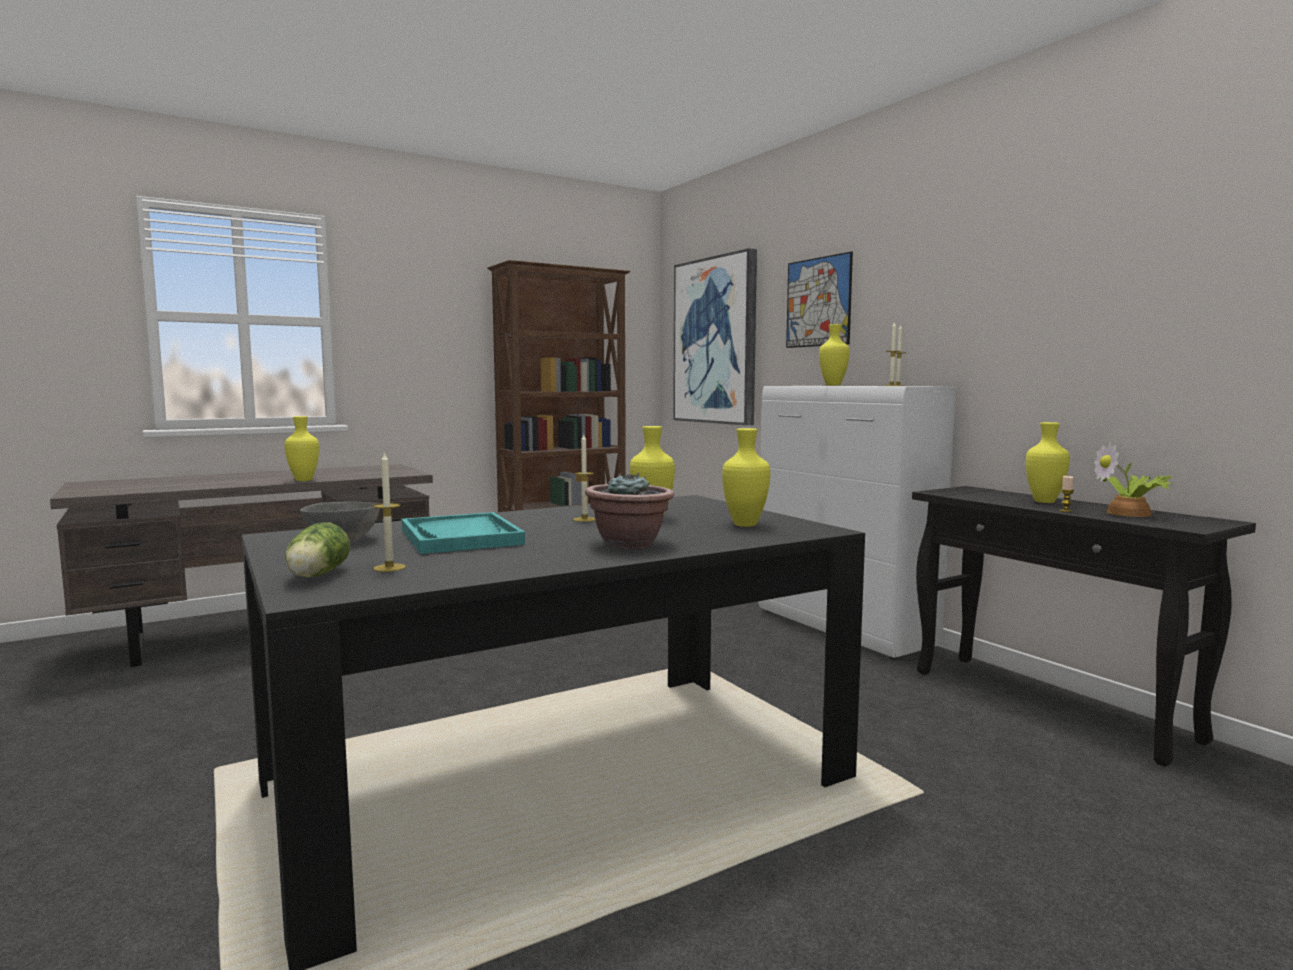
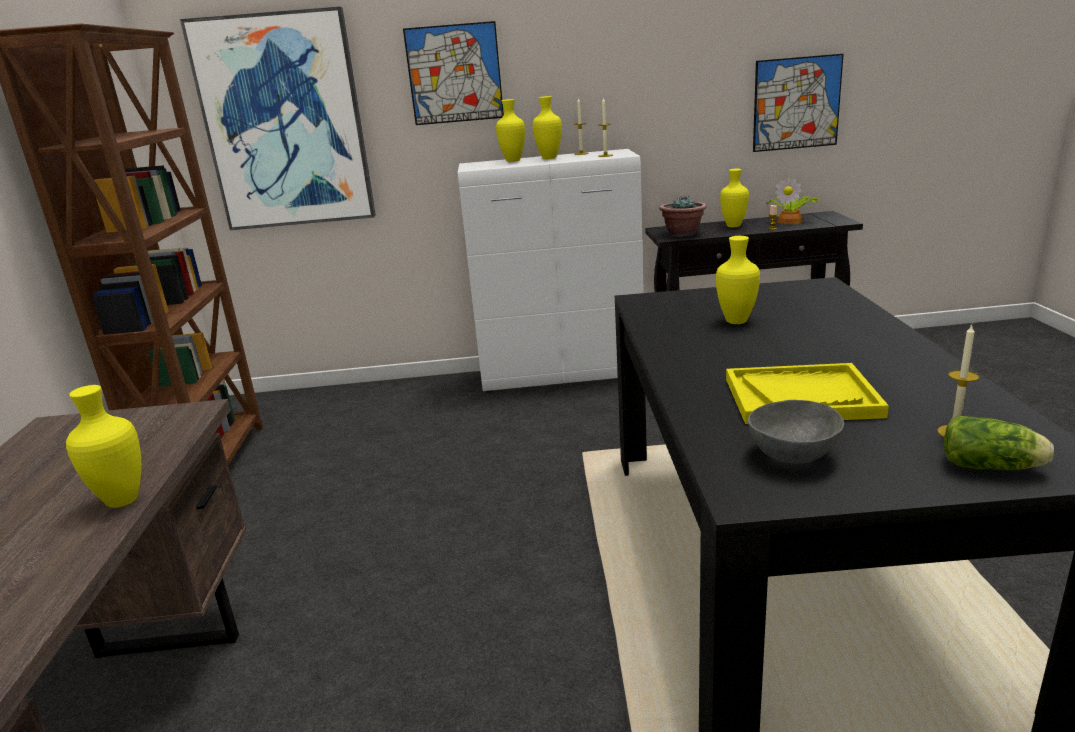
camera: 60 degrees left, 15 degrees up
(461, 537) = (801, 397): turquoise tray -> yellow tray
(584, 519) = (729, 344): candle -> none
(630, 544) = (861, 340): potted plant -> potted plant (682, 234)
(746, 525) = (789, 299): yellow vase -> yellow vase (549, 158)
(1195, 341) = (796, 103): none -> picture

